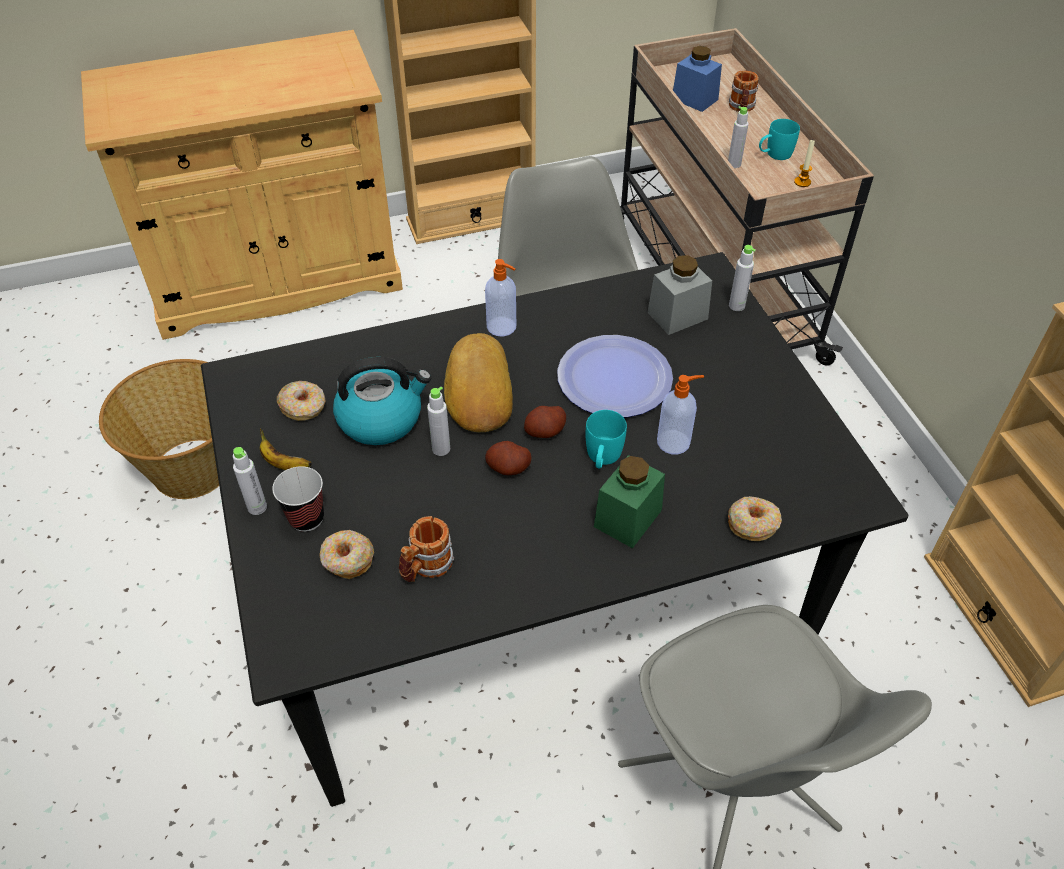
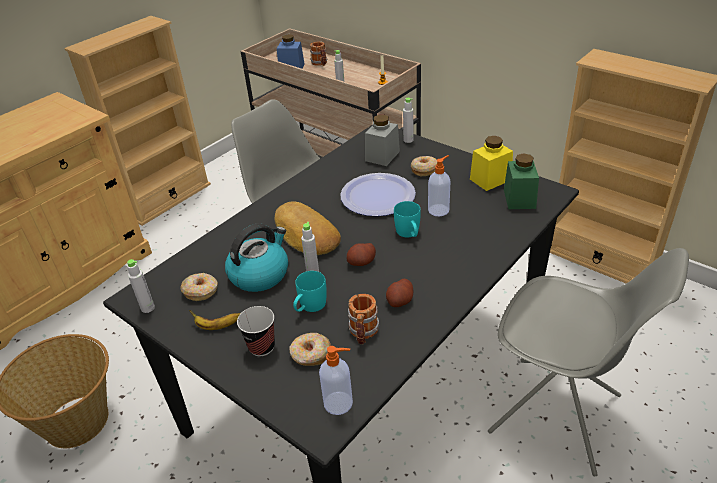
camera: 30 degrees left, 10 degrees down
(257, 507) = (221, 358): grey bottle -> grey bottle (148, 308)
(502, 327) = (290, 199): soap dispenser -> soap dispenser (339, 403)
(545, 431) = (365, 236): potato -> potato (400, 301)
(628, 518) = (451, 254): green jar -> green jar (519, 199)
(752, 523) = (514, 226): donut -> donut (424, 170)
(774, 155) = (357, 76): turquoise mug -> turquoise mug (309, 307)
(791, 430) = (490, 179): none -> yellow jar

